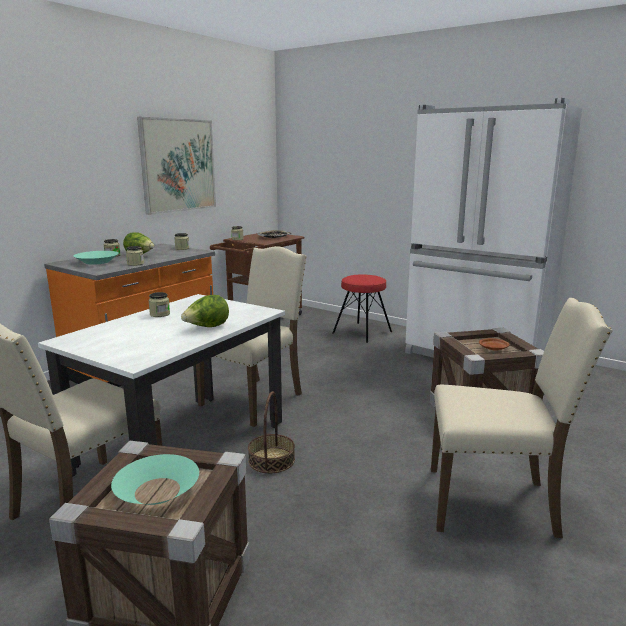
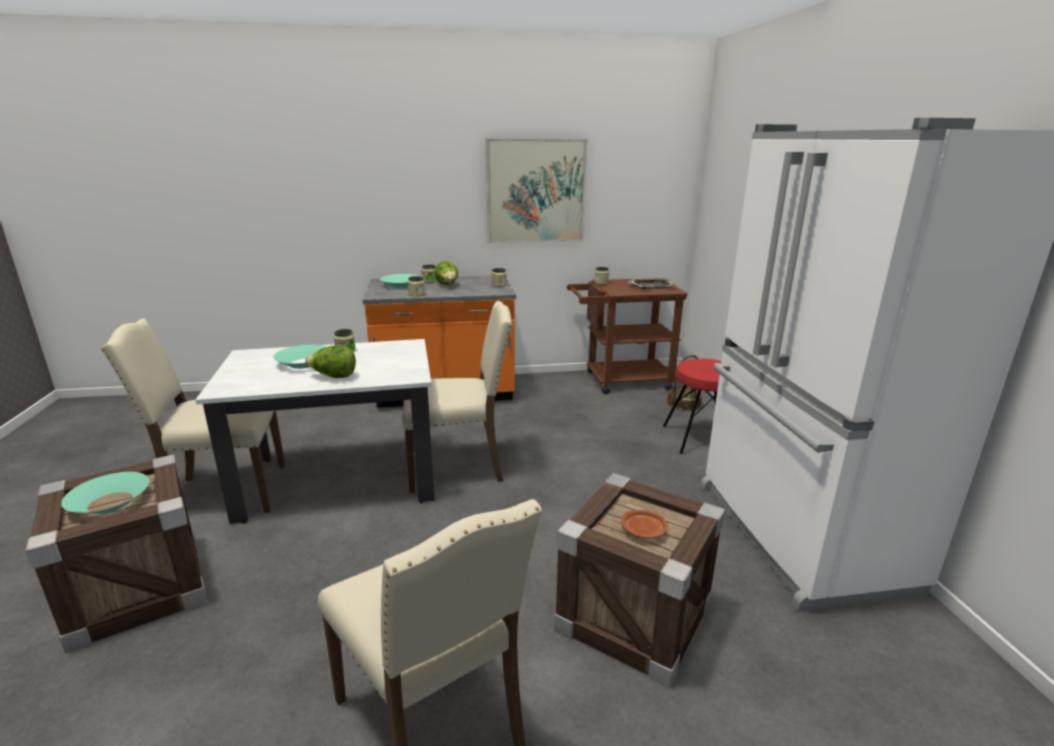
camera: 45 degrees right, 5 degrees up
(151, 329) = (304, 363): none -> turquoise bowl
(271, 460) = (364, 532): basket -> basket (683, 404)

